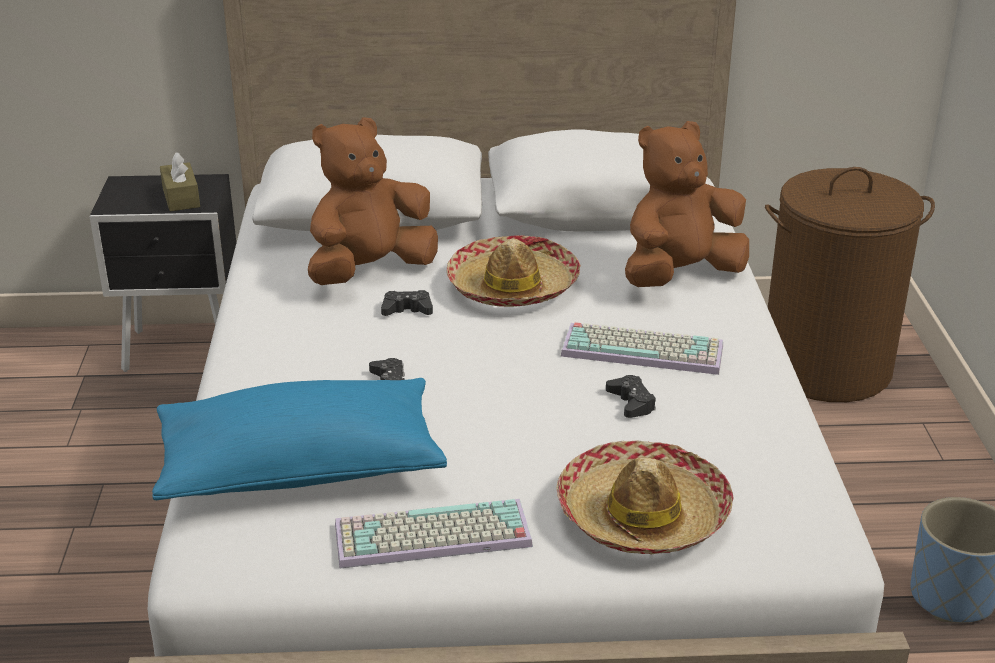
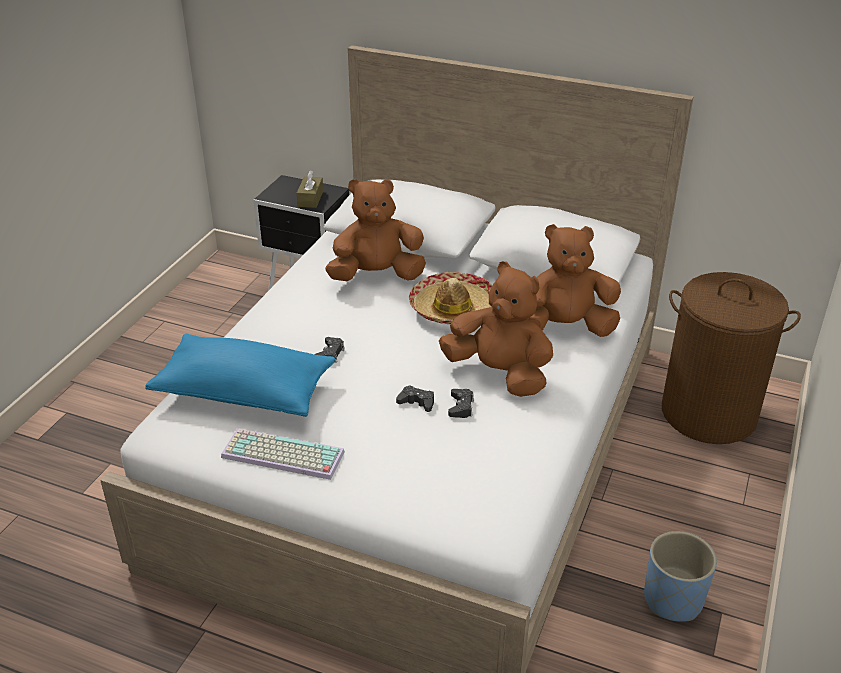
camera: 25 degrees right, 5 degrees up
(407, 310) = (378, 307): black game controller -> black game controller (417, 402)
(641, 515) = (407, 481): hat -> none
(644, 349) = (499, 373): keyboard -> brown plush toy

